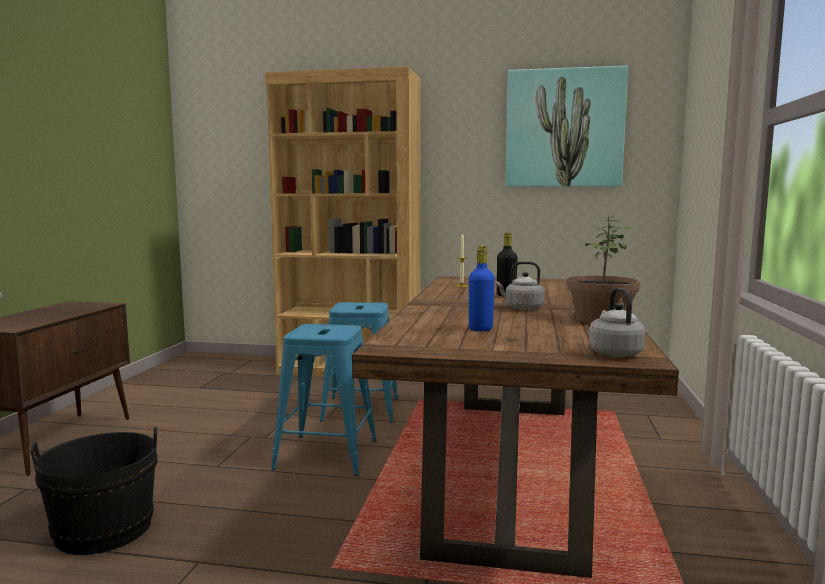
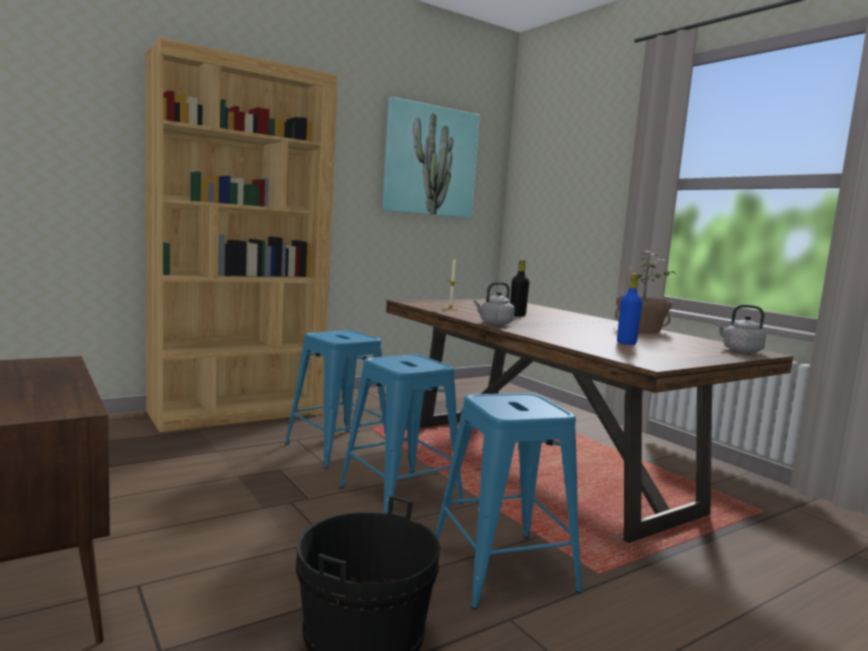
camera: 45 degrees left, 0 degrees up
(274, 530) = (504, 568): none -> blue stool
(521, 308) = (572, 325): grey kettle -> grey kettle (494, 323)

